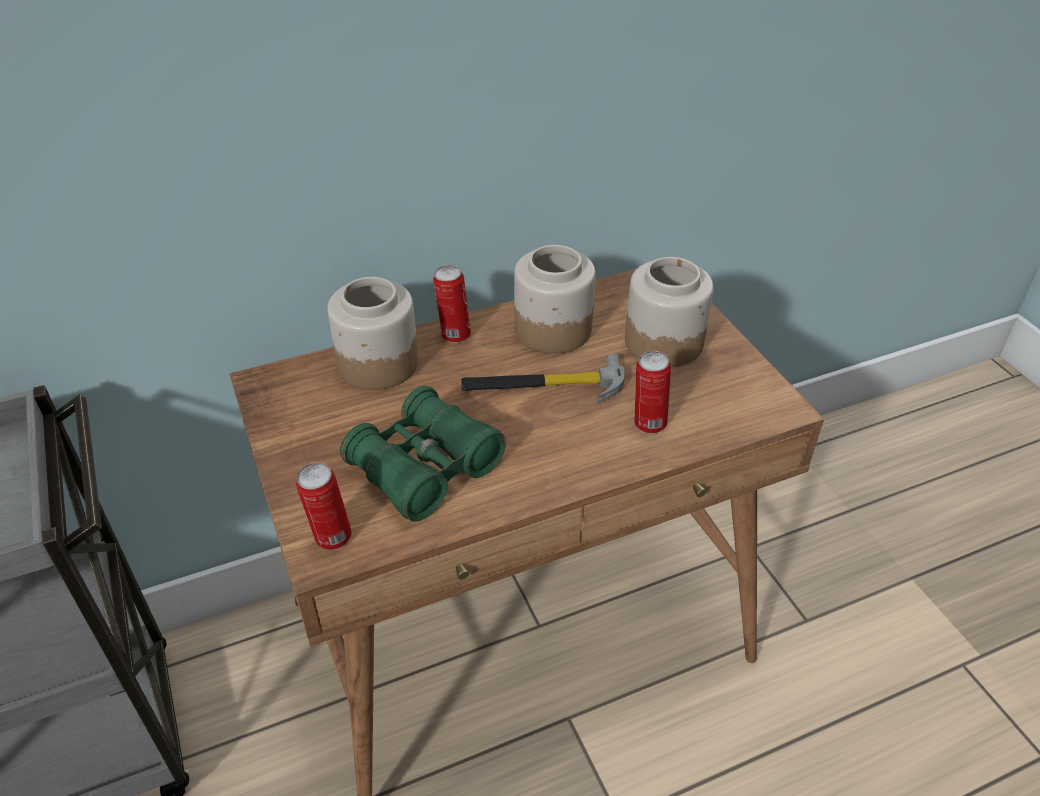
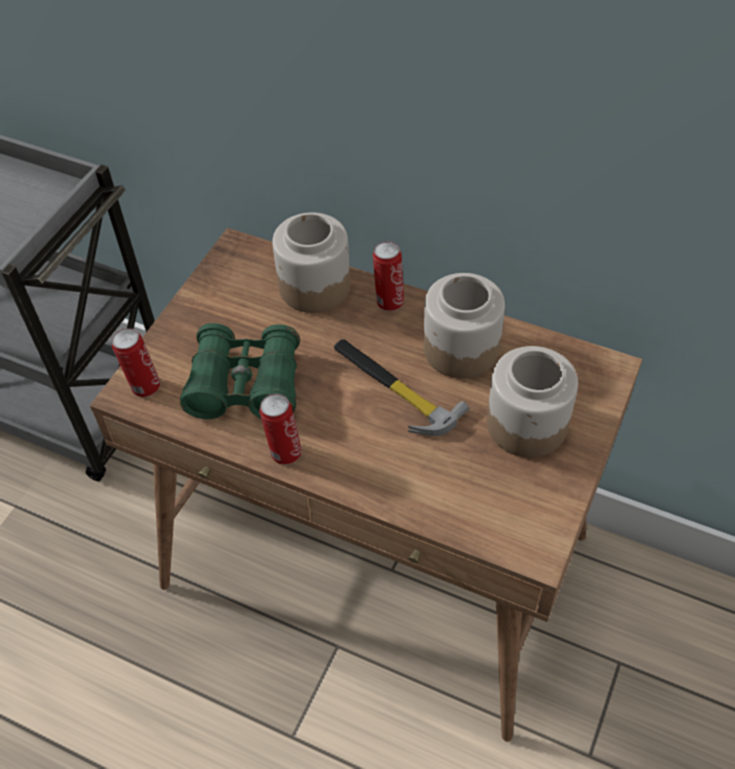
camera: 50 degrees right, 10 degrees up
(648, 424) = (420, 476): can -> can (284, 452)

